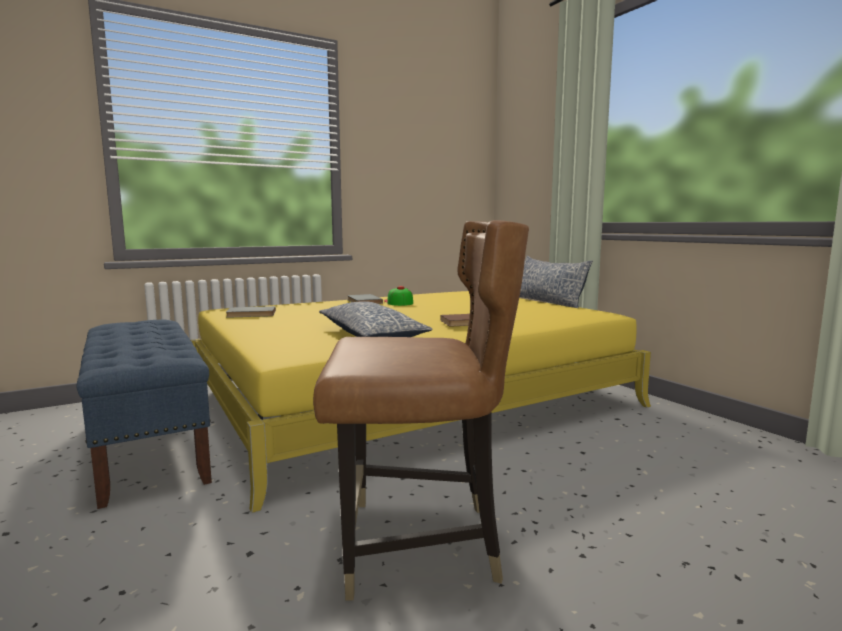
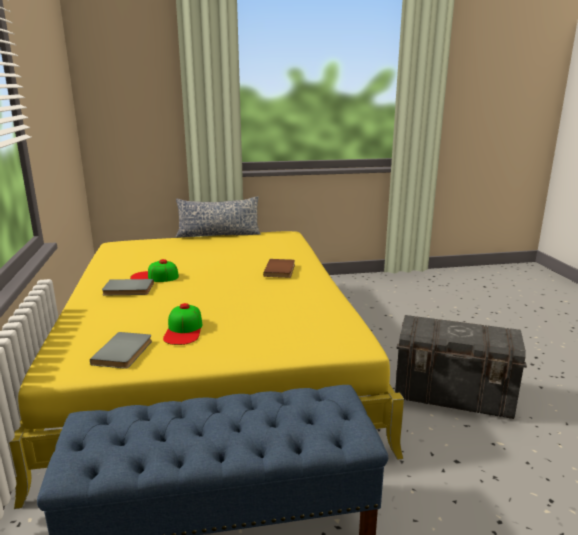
camera: 70 degrees left, 10 degrees up
(293, 318) = (184, 330): none -> cap
(371, 336) = (299, 307): pillow -> none
(420, 544) = (453, 396): brown chair -> grey storage box

